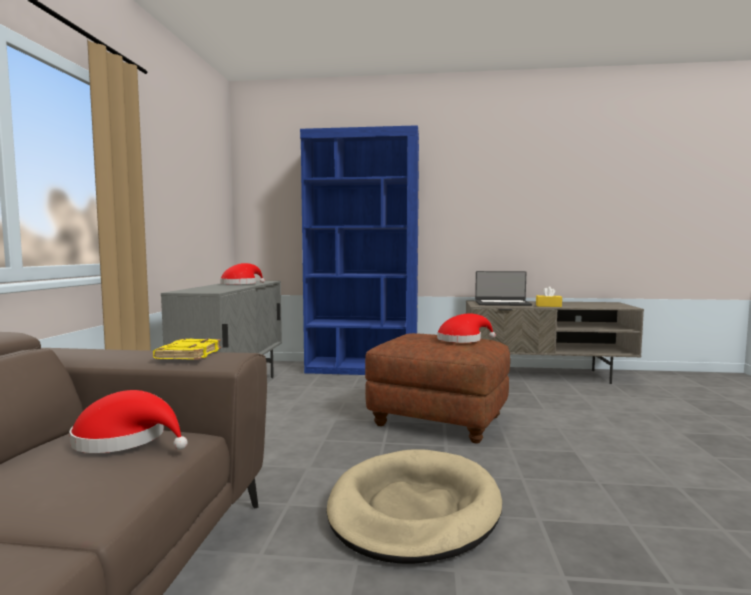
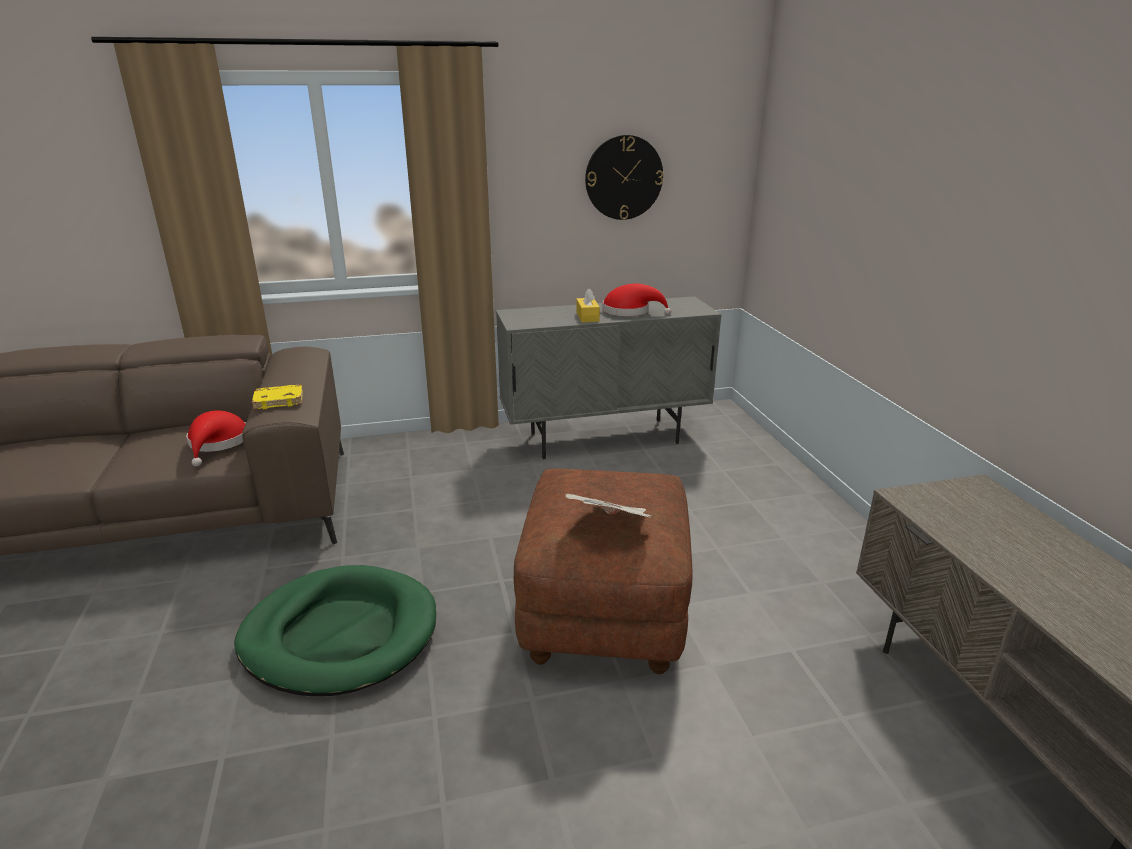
camera: 70 degrees right, 20 degrees up
(191, 197) = (624, 178): none -> wall clock
(362, 369) = (793, 496): blue bookcase -> none
(414, 509) = (340, 634): beige dog bed -> green dog bed
(462, 340) = (611, 526): red hat -> newspaper
(502, 303) = (984, 522): laptop -> none
(548, 306) = (1032, 591): yellow tissue box -> yellow tissue box (587, 317)

